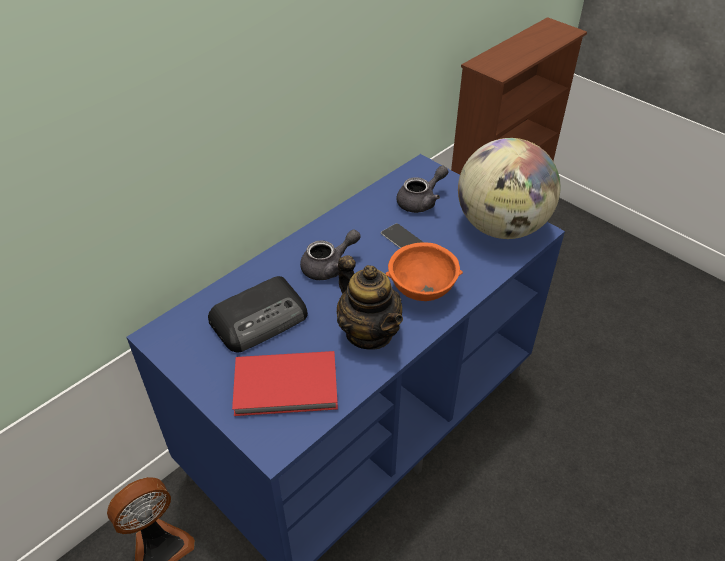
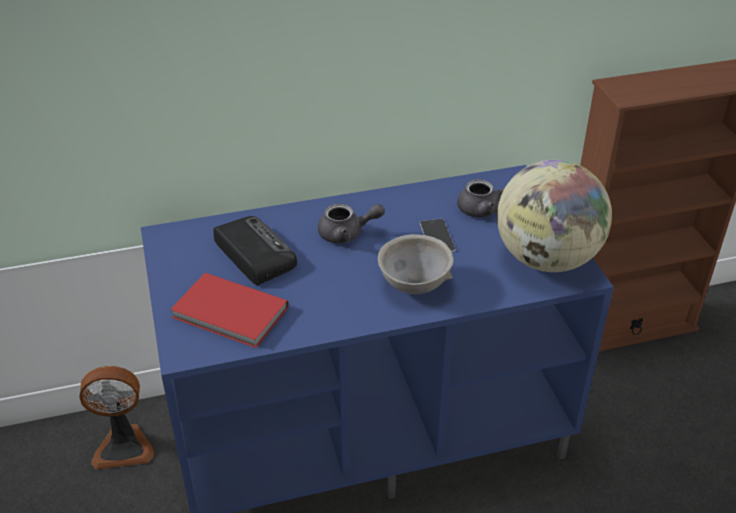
camera: 30 degrees right, 5 degrees down
(261, 319) = (253, 254): radio -> radio turned 120 degrees counterclockwise
(369, 333) = (335, 300): teapot -> none
(422, 291) = (414, 286): orange bowl -> grey bowl

